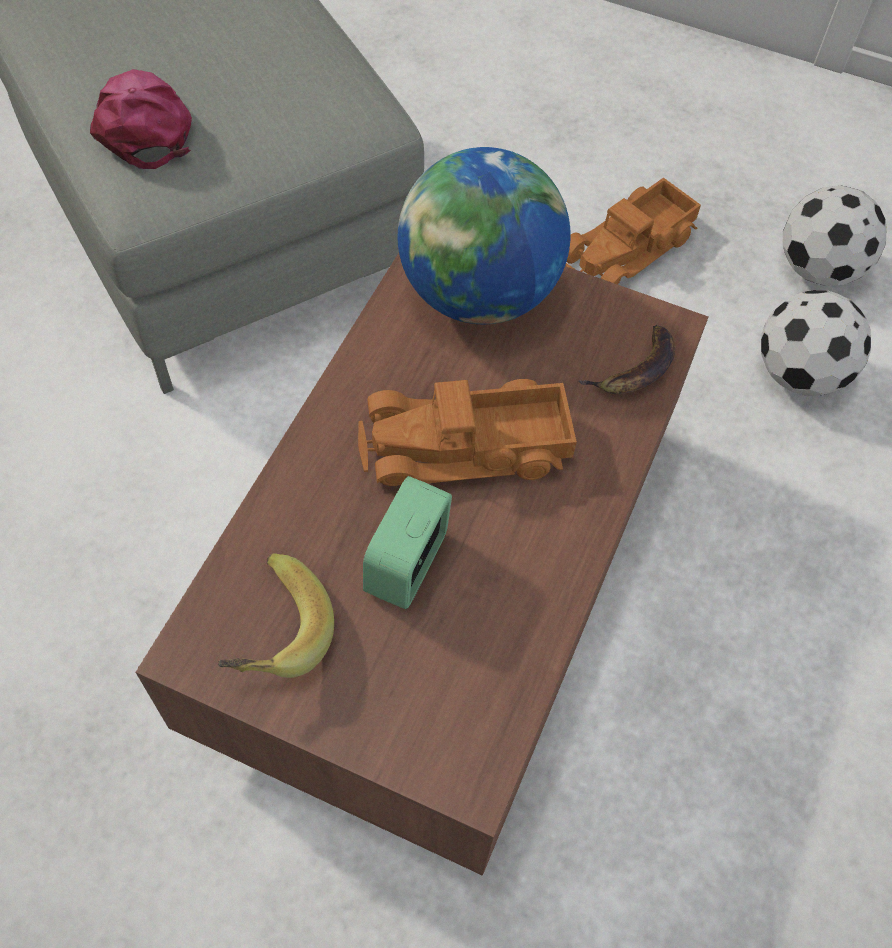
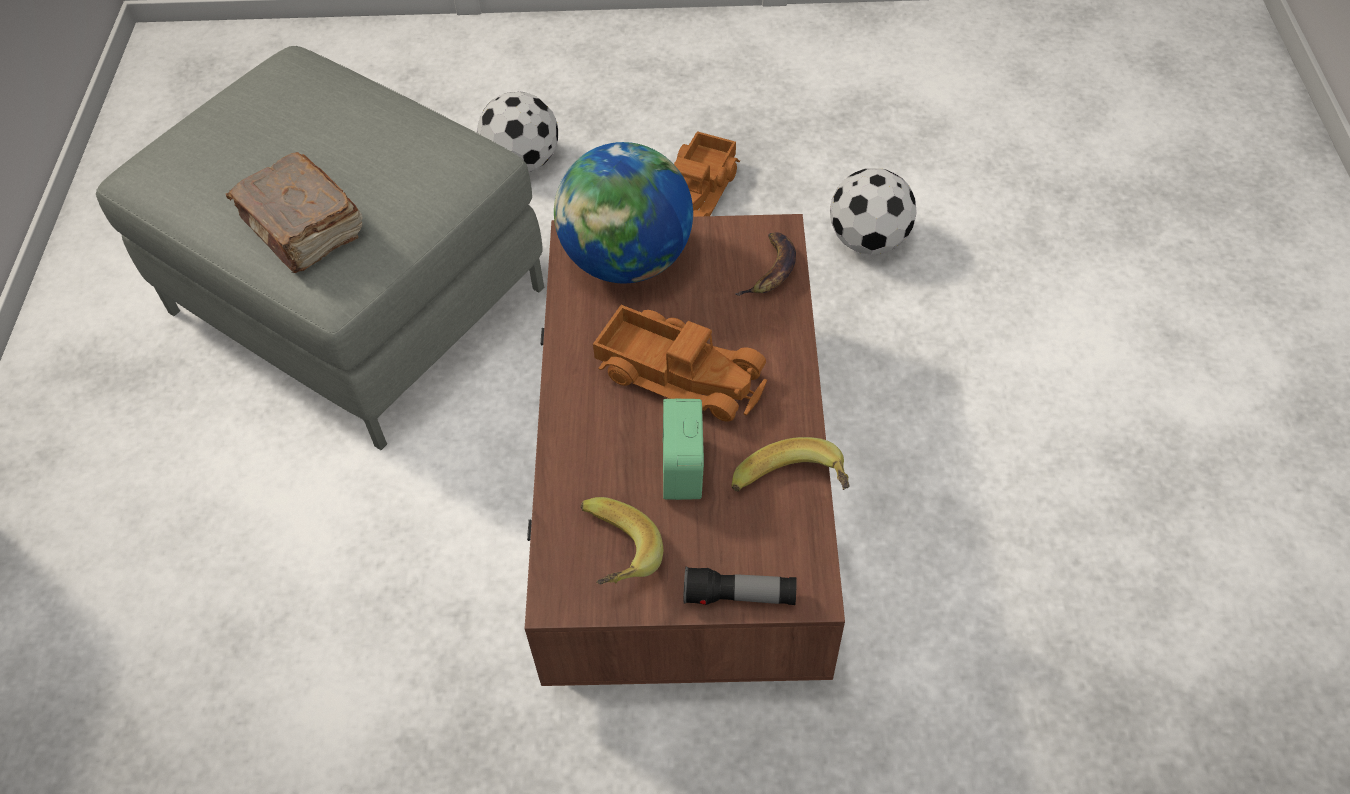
camera: 20 degrees left, 5 degrees down
(143, 125) = (303, 229): pink cap -> brown book
(388, 747) = (739, 596): none -> flashlight
(466, 449) = (680, 373): toy truck -> toy truck turned 120 degrees counterclockwise
(519, 646) = (793, 491): none -> banana
(817, 268) = (842, 158): football -> football (522, 162)

